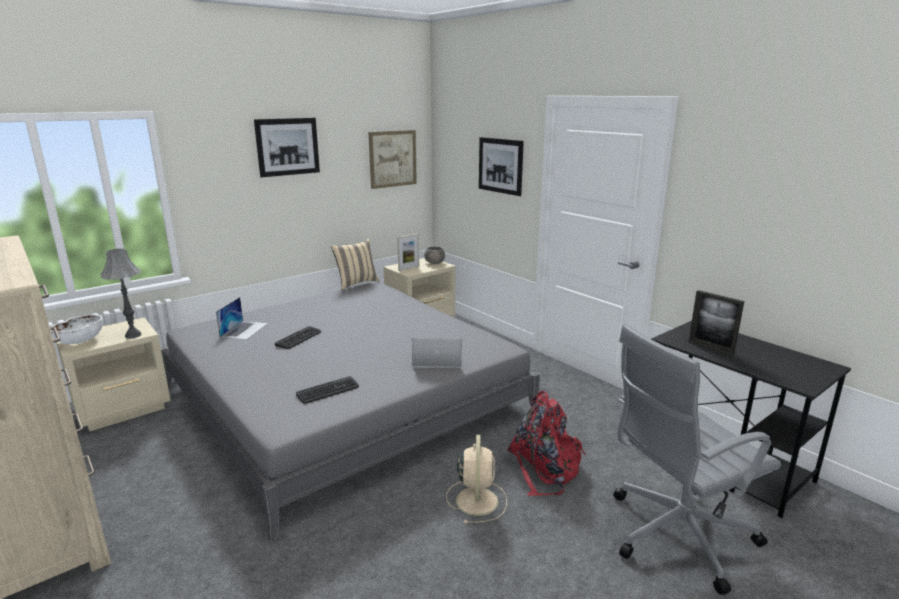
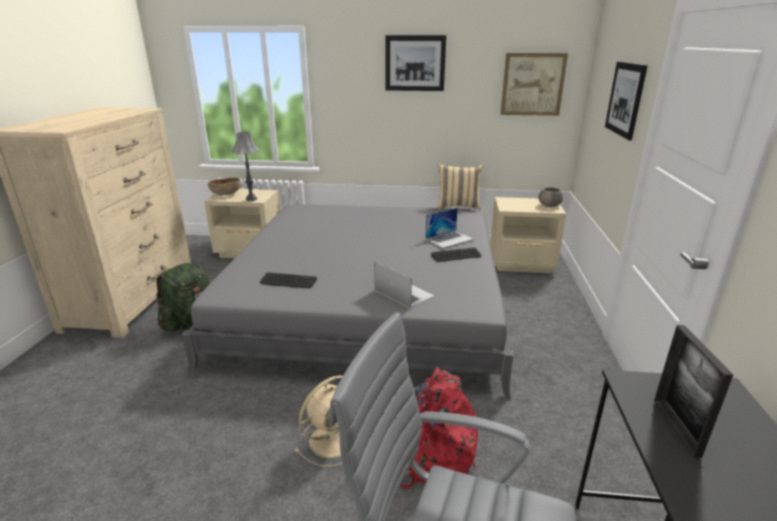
camera: 45 degrees right, 5 degrees up
(80, 341) = (226, 194): white bowl -> brown bowl
(180, 502) = (191, 322): none -> green backpack
(244, 330) = (323, 217): laptop -> laptop (449, 239)
(299, 338) = (340, 235): keyboard -> keyboard (456, 255)
(408, 268) = (513, 204): picture frame -> none

